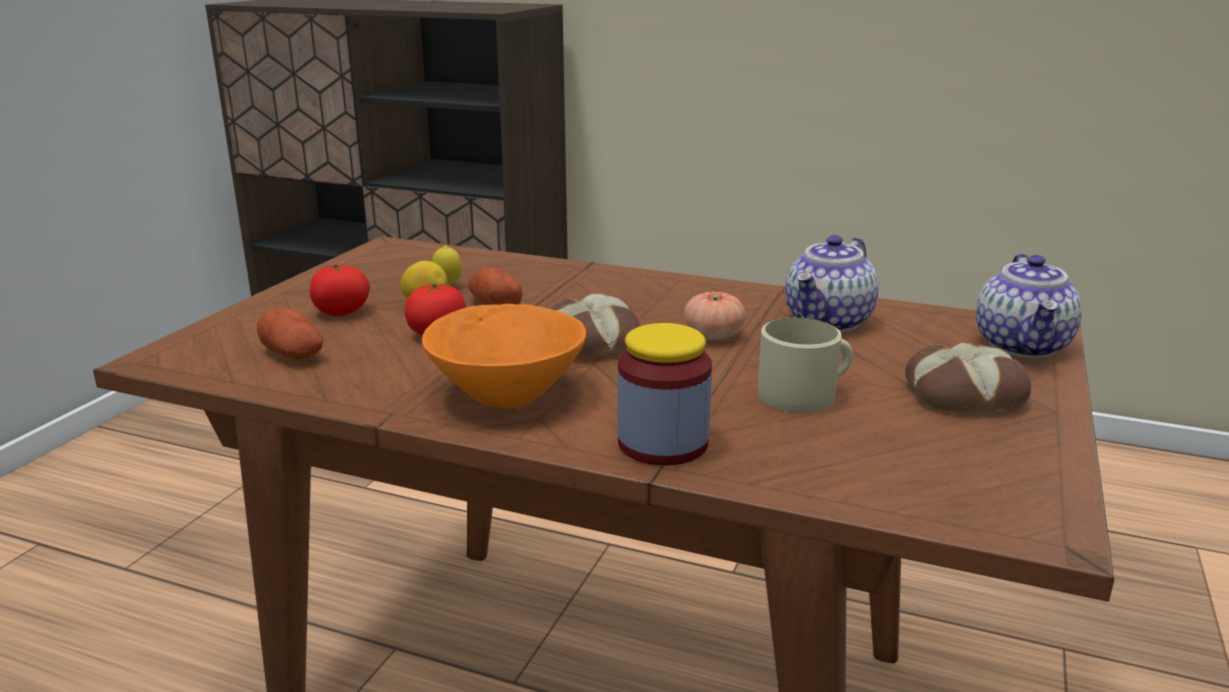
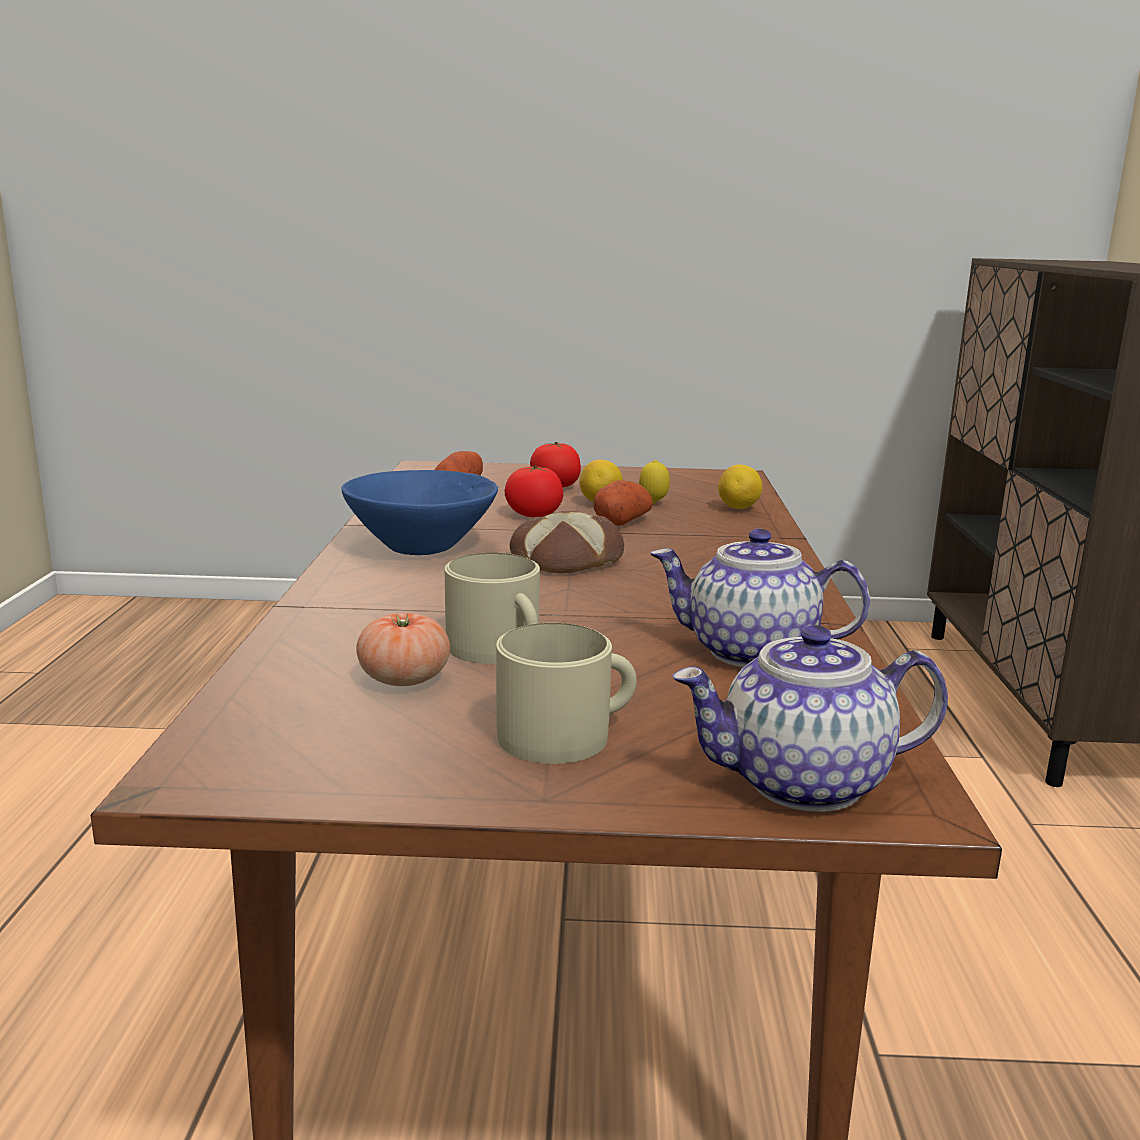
camera: 70 degrees right, 5 degrees down
(495, 264) = (739, 508): none -> lemon
(507, 393) = (423, 547): orange bowl -> blue bowl
(663, 443) = (347, 603): jar -> none
(713, 335) = (634, 601): tomato -> tomato (404, 679)
(964, 393) = (567, 735): bread -> beige mug

